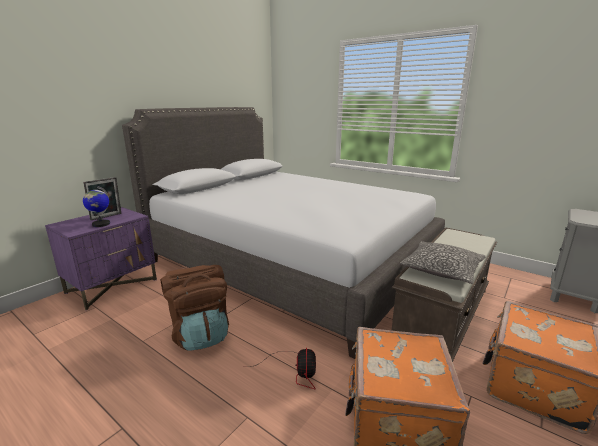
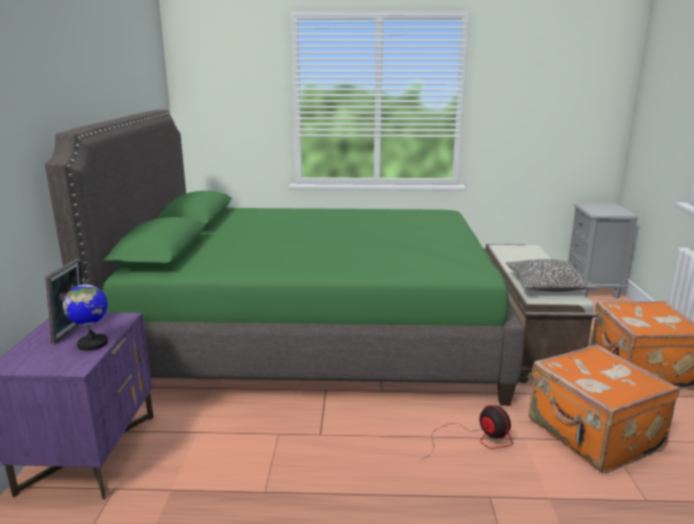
camera: 35 degrees left, 0 degrees up
(200, 333) = (325, 451): brown backpack -> none
(289, 263) = (311, 336): grey bed -> green bed

